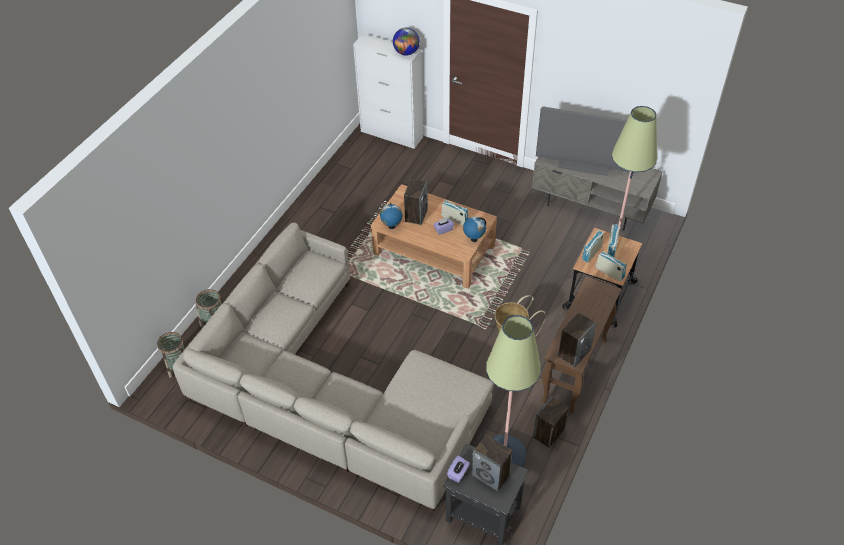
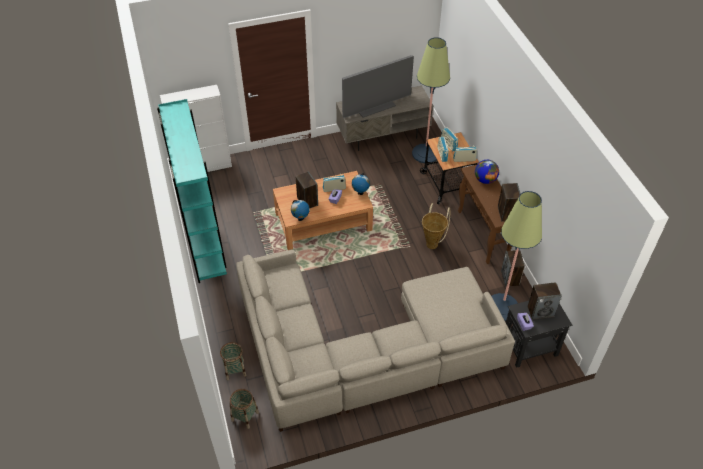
camera: 45 degrees left, 0 degrees up
(314, 201) = (204, 244): none -> turquoise bookcase
(406, 52) = (209, 91): globe -> globe (485, 180)

